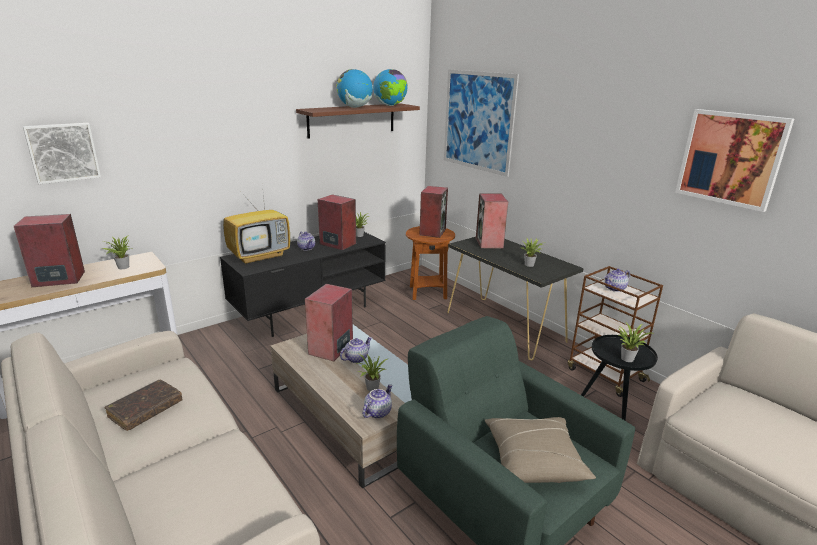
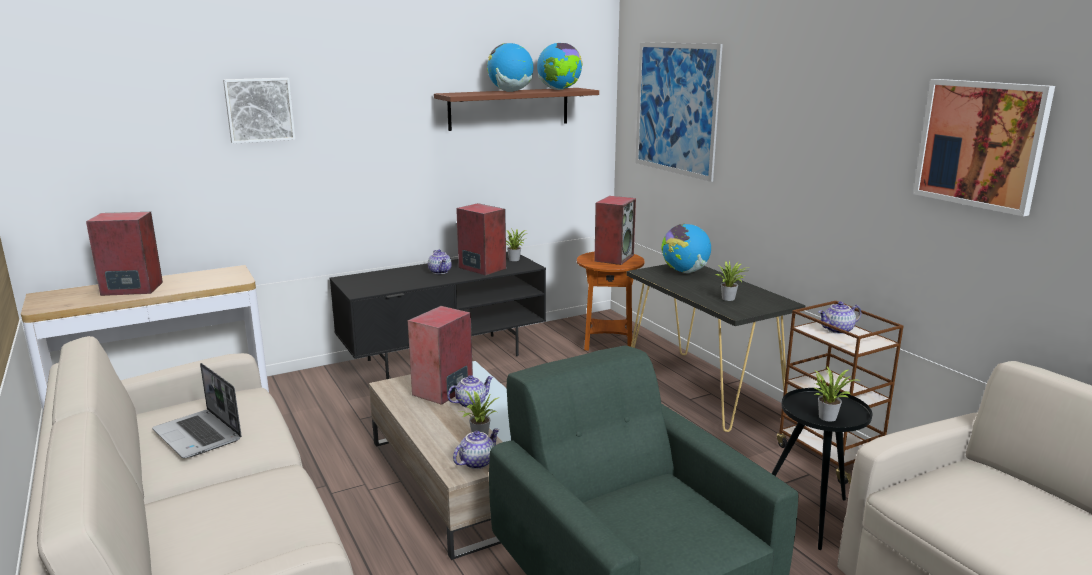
camera: 10 degrees right, 5 degrees down
(63, 152) = (149, 140): picture -> picture (259, 110)
(122, 267) = (205, 279): potted plant -> none
(146, 410) = (199, 435): brown book -> laptop
(260, 256) = (379, 278): television -> none
(489, 243) = (684, 272): speaker -> globe
(533, 460) = (655, 525): beige pillow -> none

